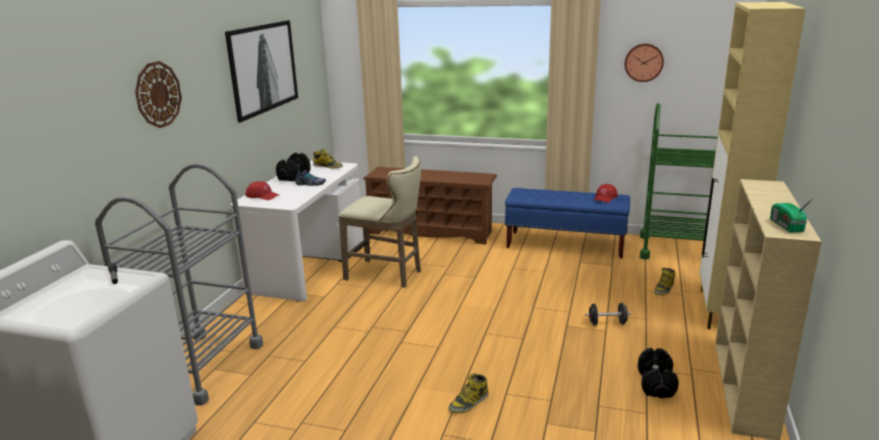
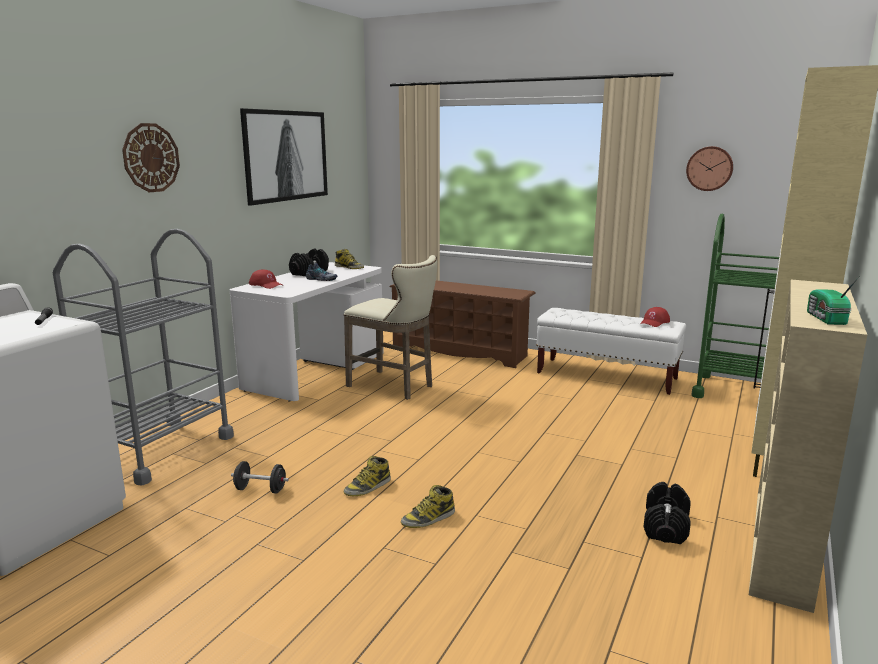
camera: 10 degrees right, 5 degrees down
(565, 245) = (606, 376): blue bench -> white bench
(607, 323) = (627, 457): black dumbbell -> black dumbbell (260, 489)
(664, 289) = (711, 429): boot -> boot (368, 487)

